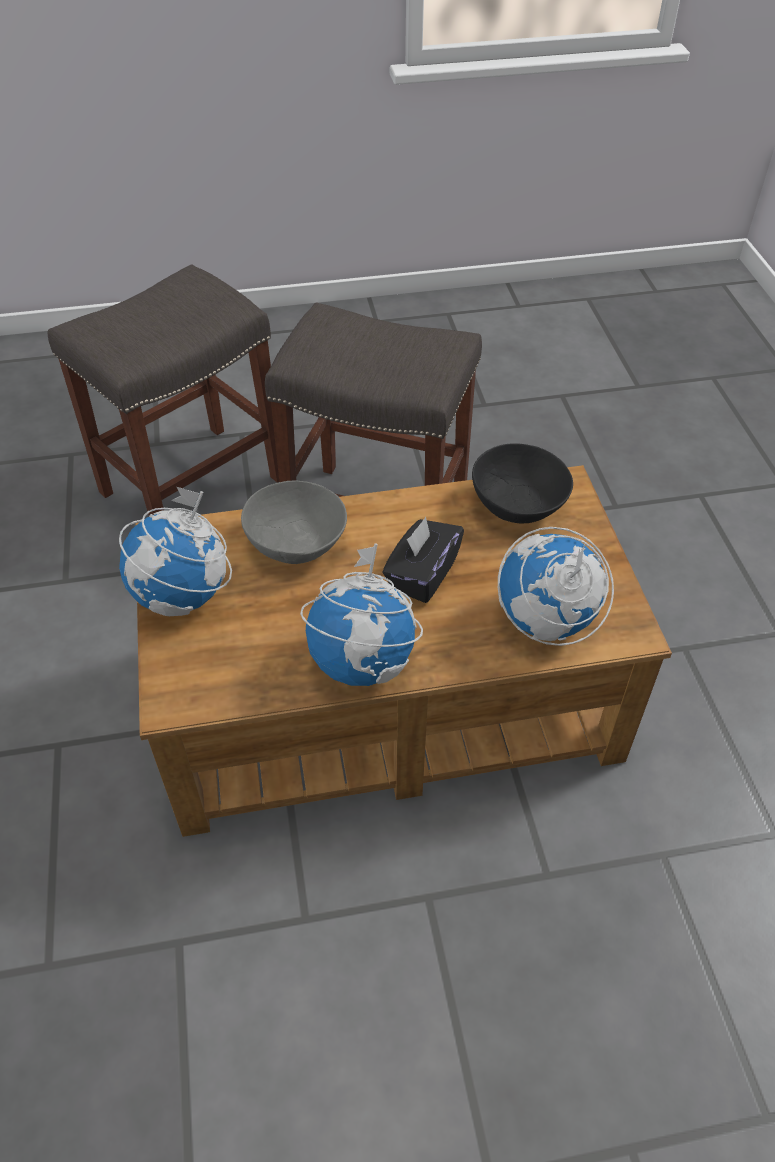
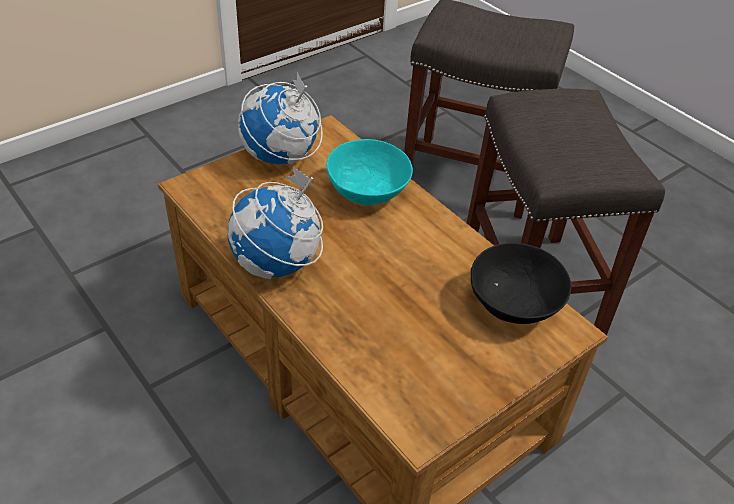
camera: 60 degrees right, 5 degrees down
(296, 542) = (368, 191): grey bowl -> turquoise bowl
(422, 575) = (386, 269): black tissue box -> none
(545, 621) = (390, 362): globe -> none

